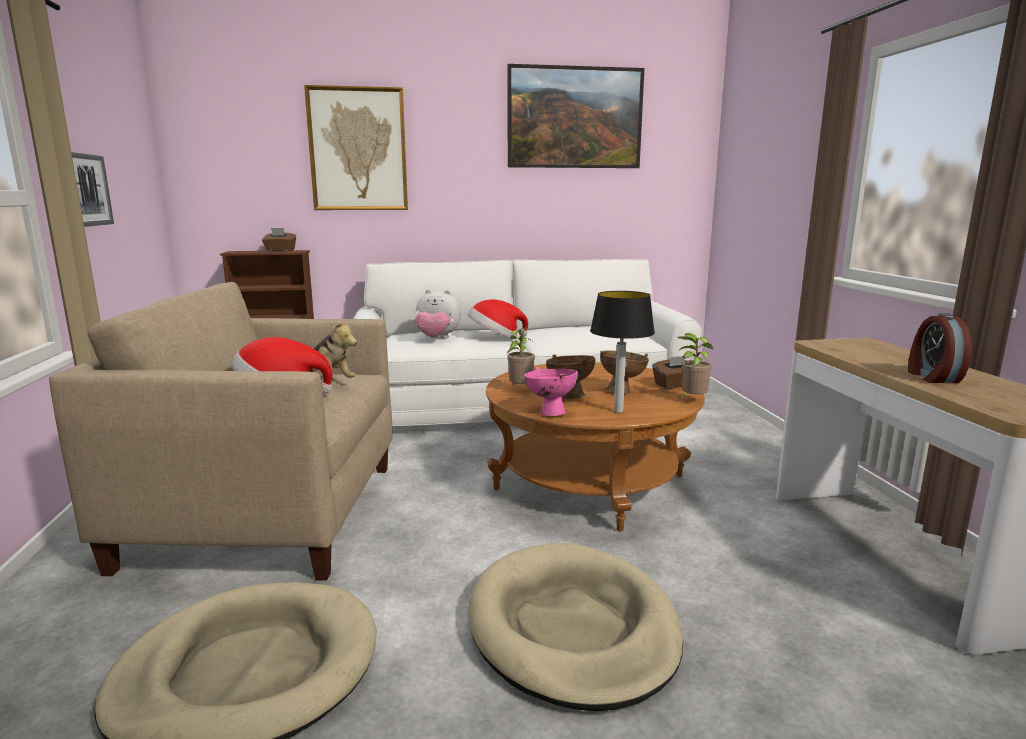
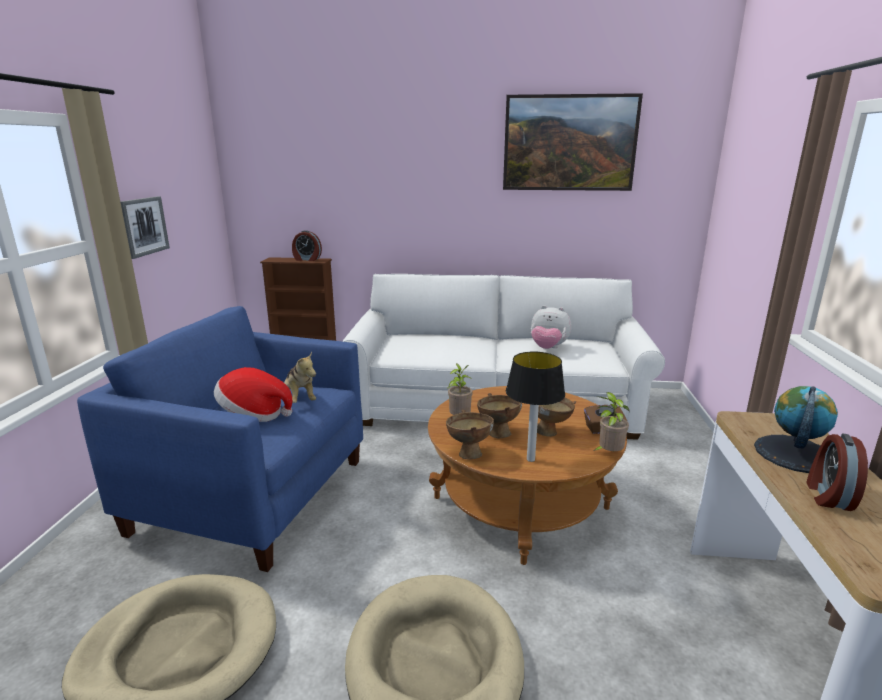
camera: 15 degrees right, 5 degrees up
(269, 513) = (253, 495): beige armchair -> blue armchair
(280, 251) = (307, 259): brown tissue box -> alarm clock
(358, 149) = (372, 174): picture -> none
(437, 339) = (422, 346): plush toy -> plush toy (548, 348)
(495, 338) = (473, 349): hat -> none
(549, 412) = (468, 452): pink bowl -> brown bowl
(882, 358) = (794, 453): none -> globe

